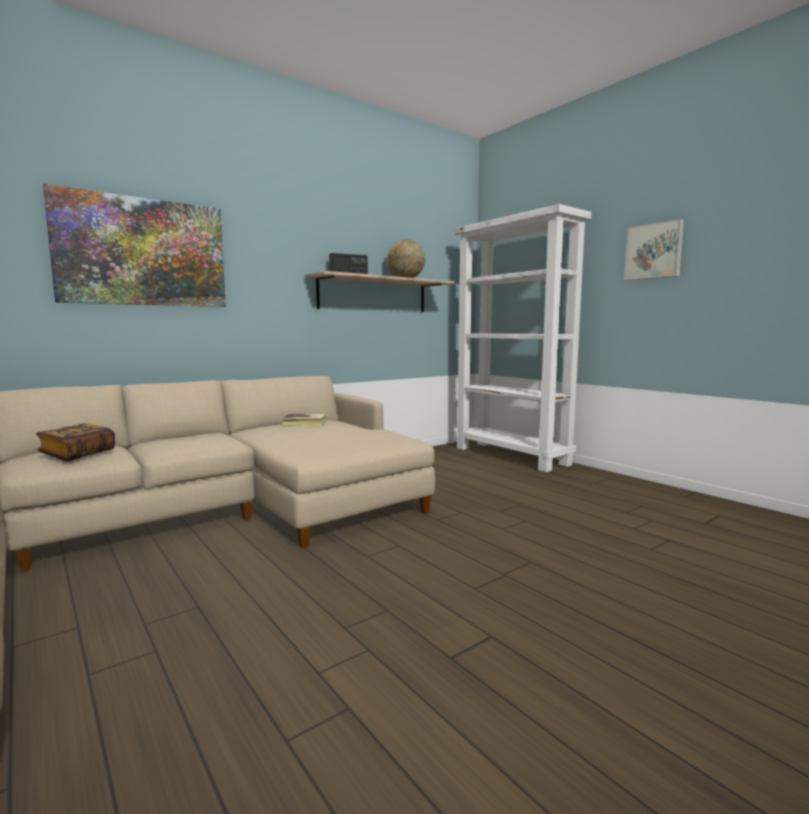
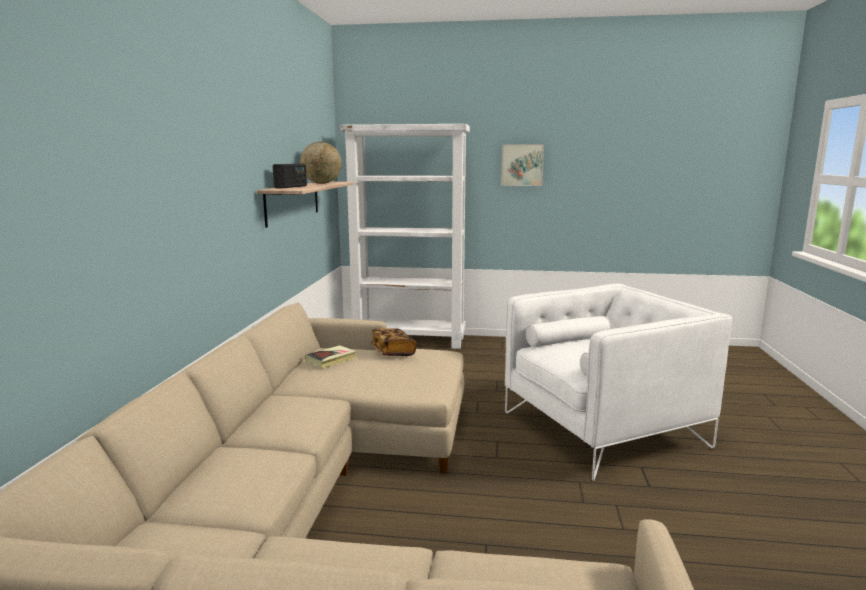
camera: 45 degrees left, 5 degrees up
(78, 454) = (247, 469): book -> book (393, 352)
(143, 252) = (153, 191): picture -> none
(537, 583) = (603, 429): none -> white armchair

